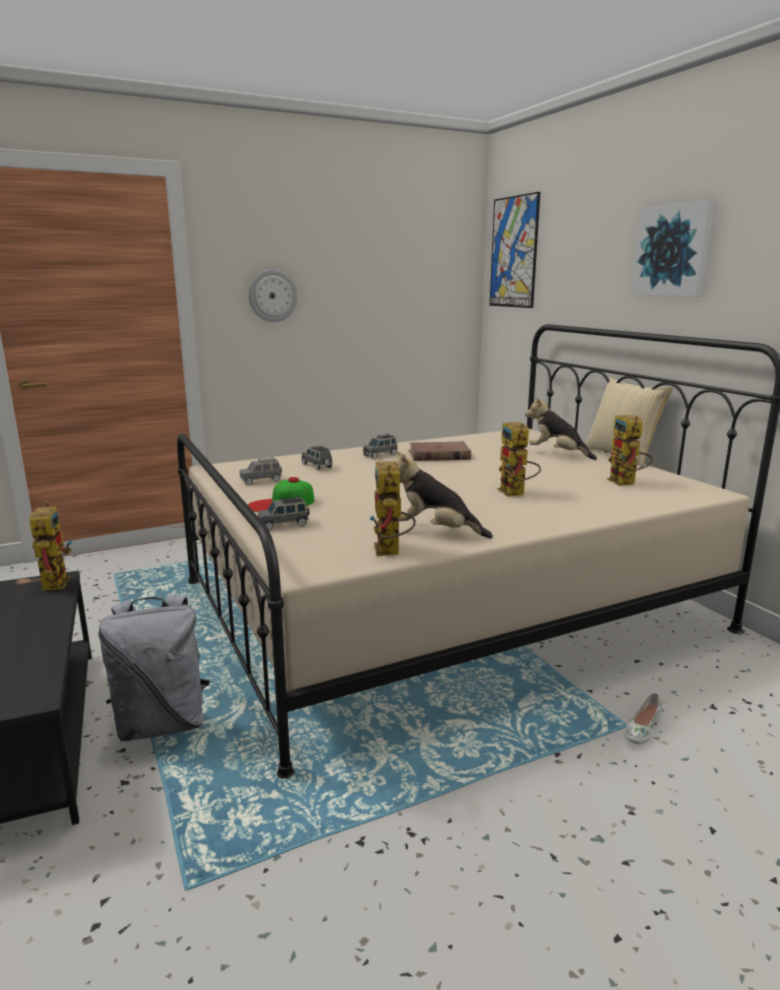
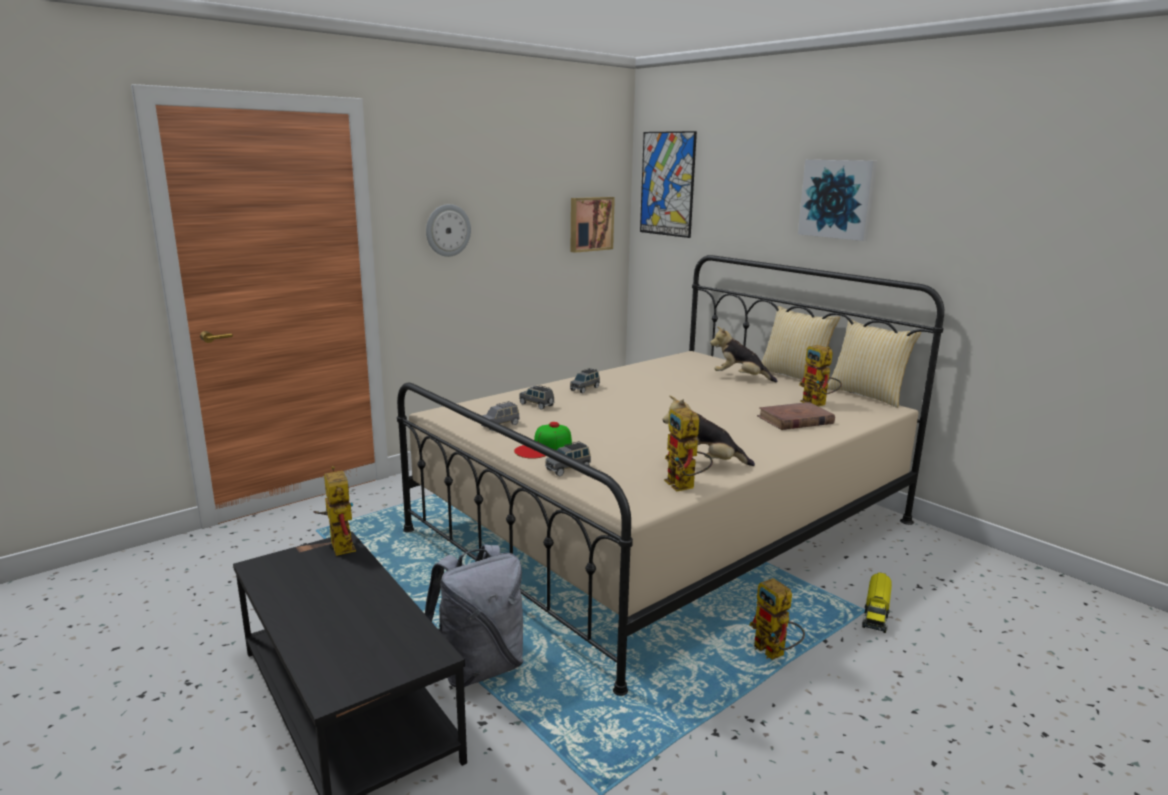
camera: 15 degrees left, 0 degrees up
(434, 296) = (590, 224): none -> picture
(438, 455) = (638, 386): brown book -> brown book (795, 420)
(516, 494) = (739, 421): toy robot -> toy robot (775, 655)
(642, 728) = (876, 611): white shoe -> toy truck
(695, 478) = (867, 395): none -> pillow

